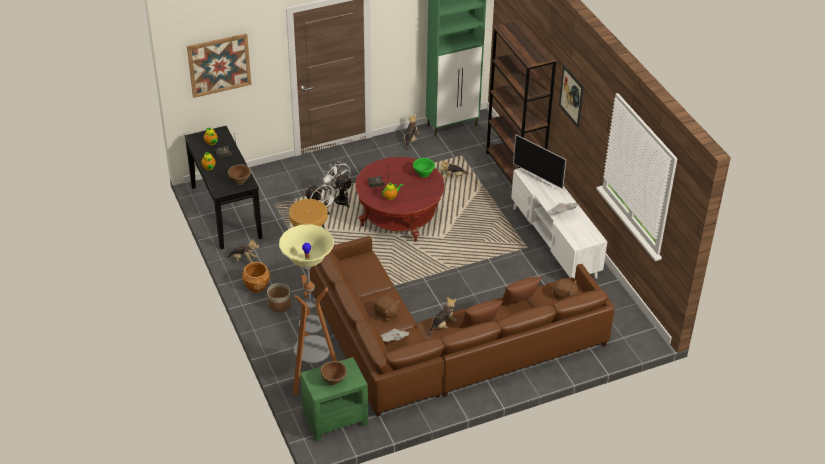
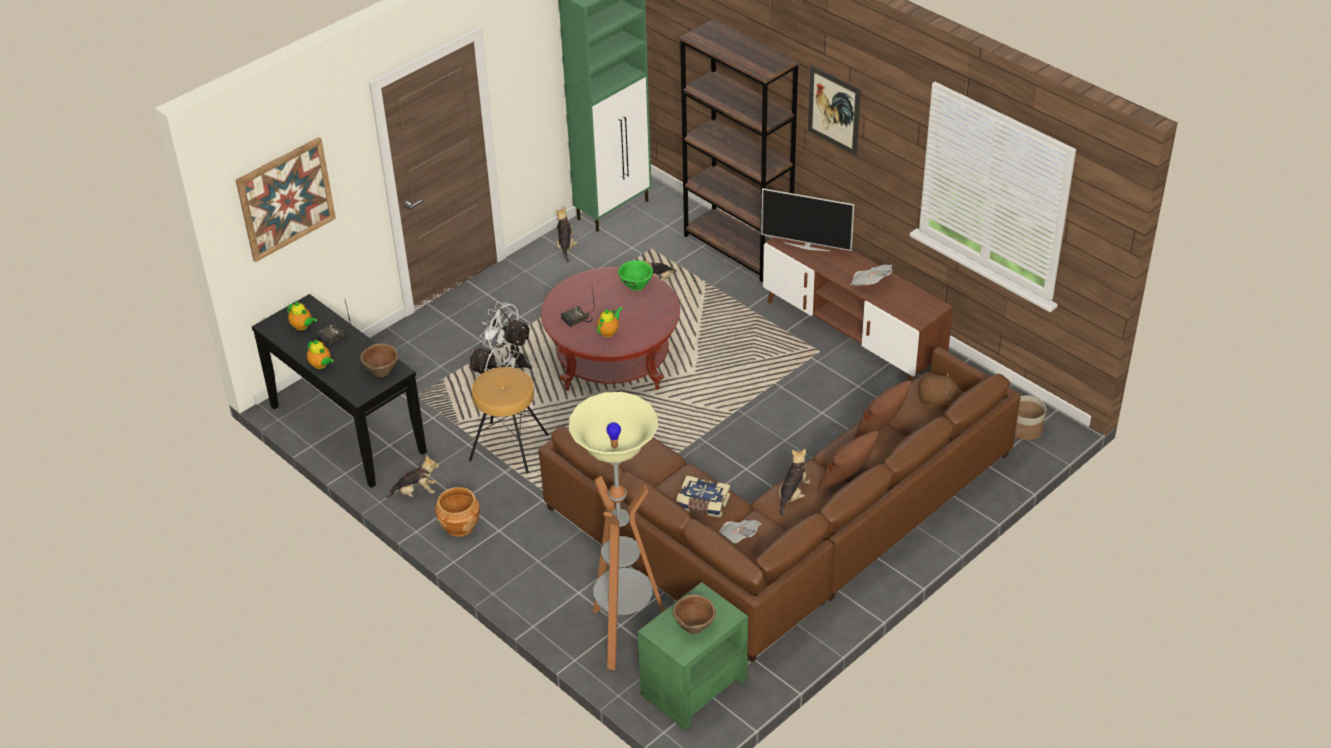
camera: 20 degrees left, 0 degrees up
(279, 305) = (510, 543): planter -> planter (1025, 429)
(386, 314) = (703, 504): brown plush toy -> book
(554, 242) = (852, 333): white tv stand -> brown tv stand

